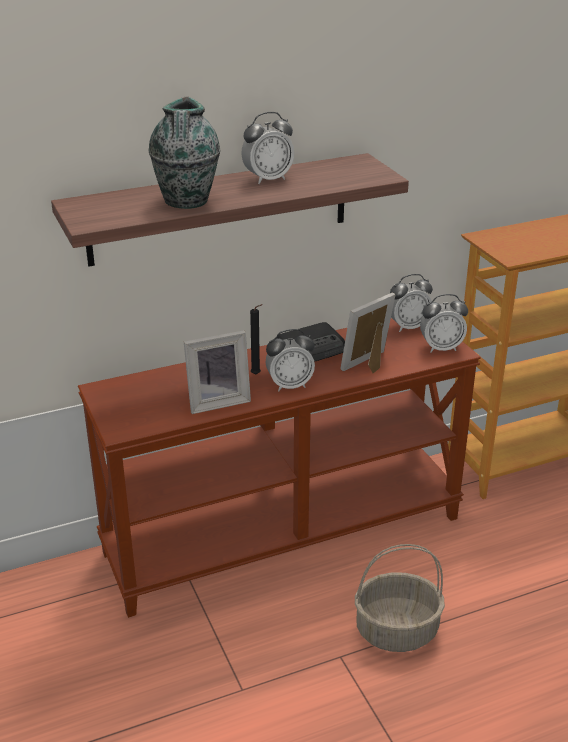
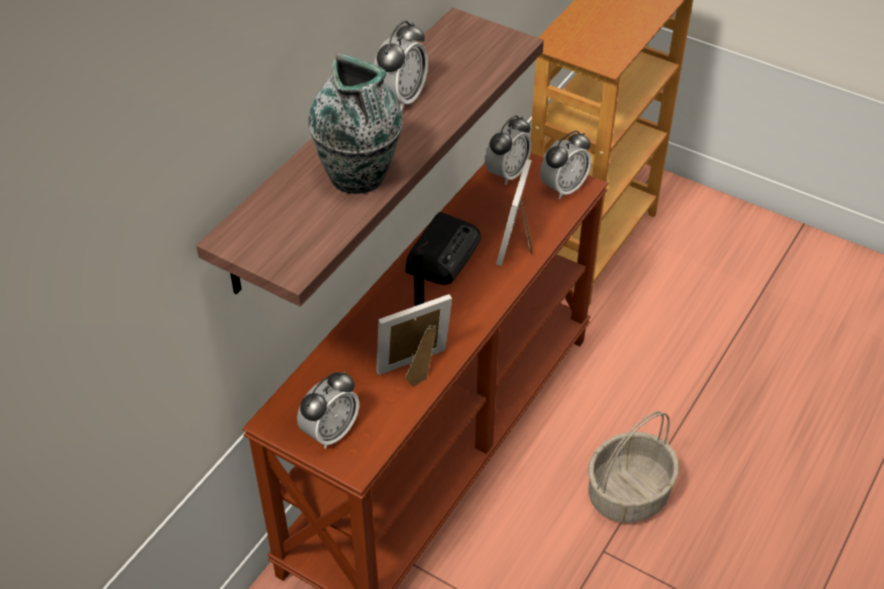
camera: 35 degrees left, 15 degrees up
(217, 401) = (417, 370): picture frame -> picture frame turned 150 degrees counterclockwise
(289, 385) = (468, 311): alarm clock -> alarm clock (330, 432)

